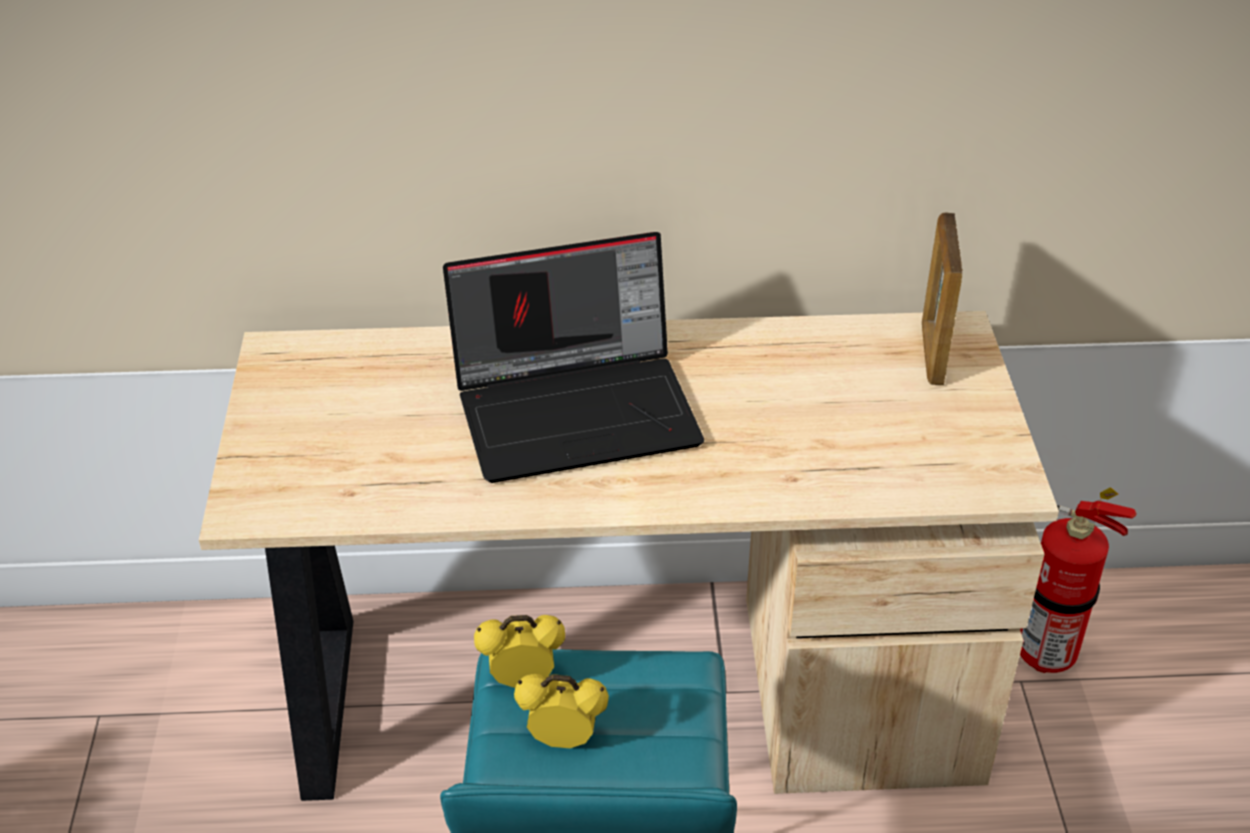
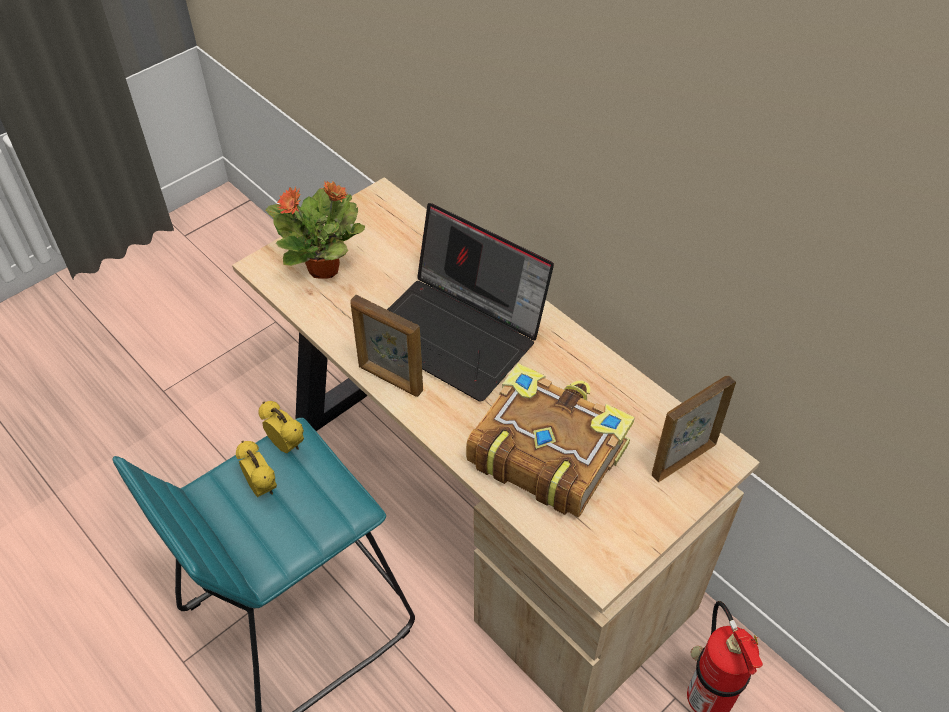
camera: 50 degrees right, 10 degrees up
(327, 459) = (325, 268): none -> potted plant
(579, 498) = (390, 379): none -> picture frame
(821, 437) = (546, 451): none -> book

